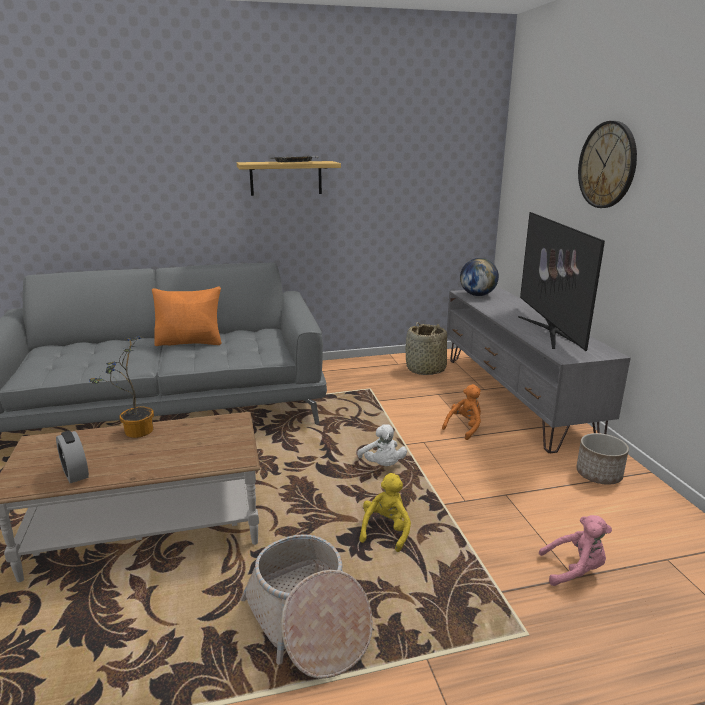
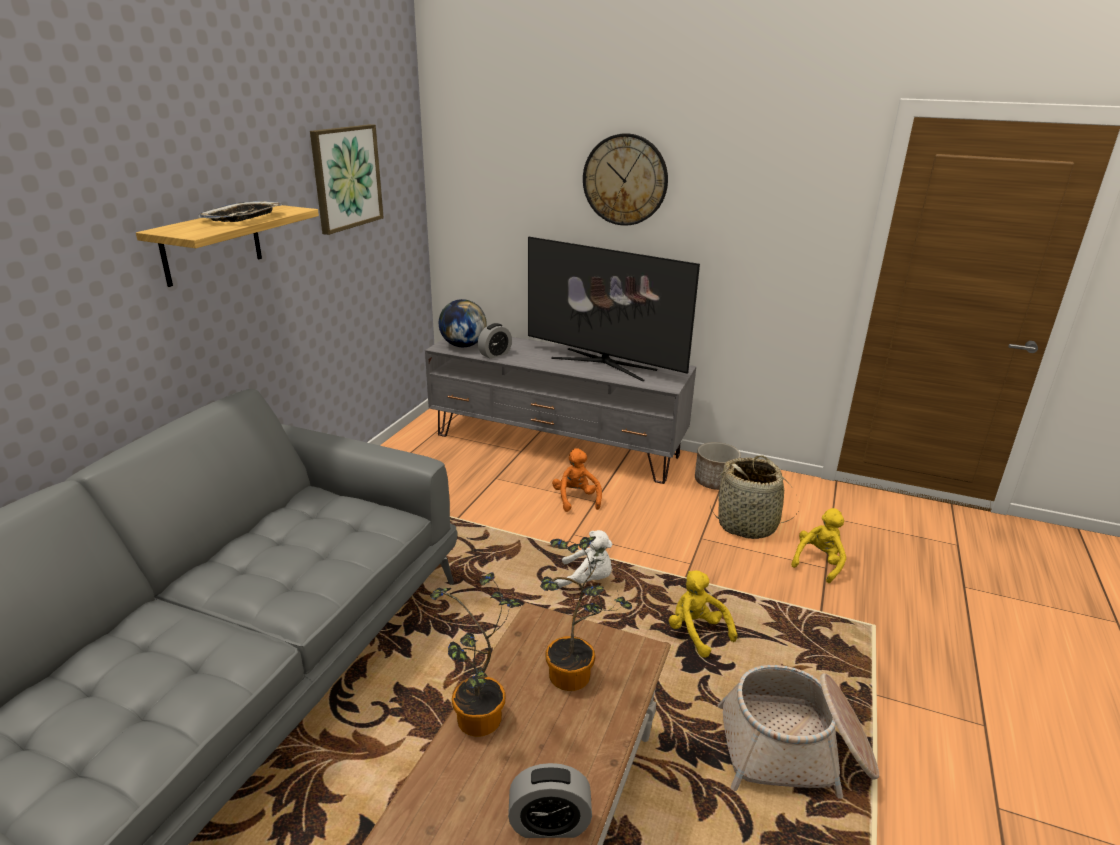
camera: 55 degrees left, 5 degrees up
(190, 342) = (237, 573): orange pillow -> none
(195, 446) = (576, 677): none -> potted plant
(410, 154) = (346, 177): none -> picture
(425, 369) = (434, 457): basket -> basket (748, 525)
(485, 304) = (495, 354): none -> alarm clock
(574, 570) = (819, 562): pink plush toy -> yellow plush toy

